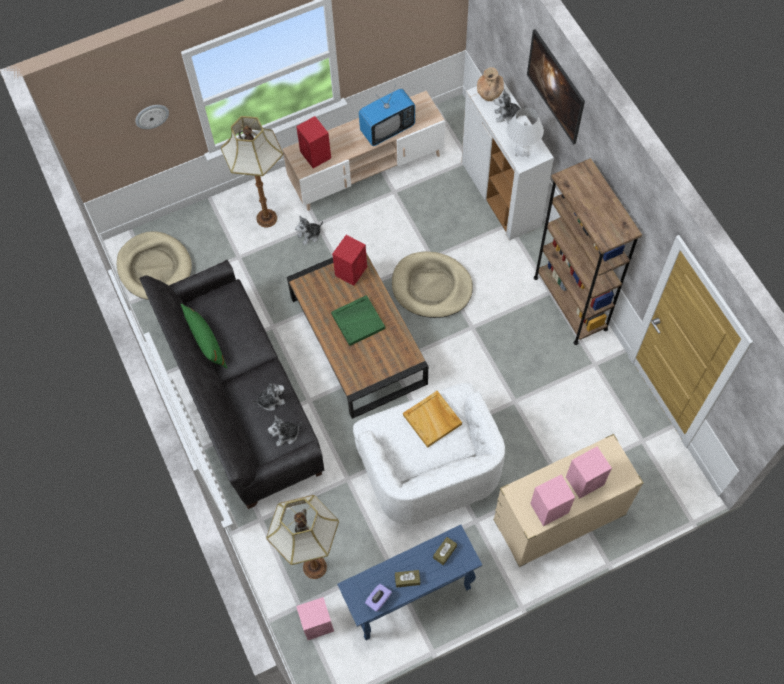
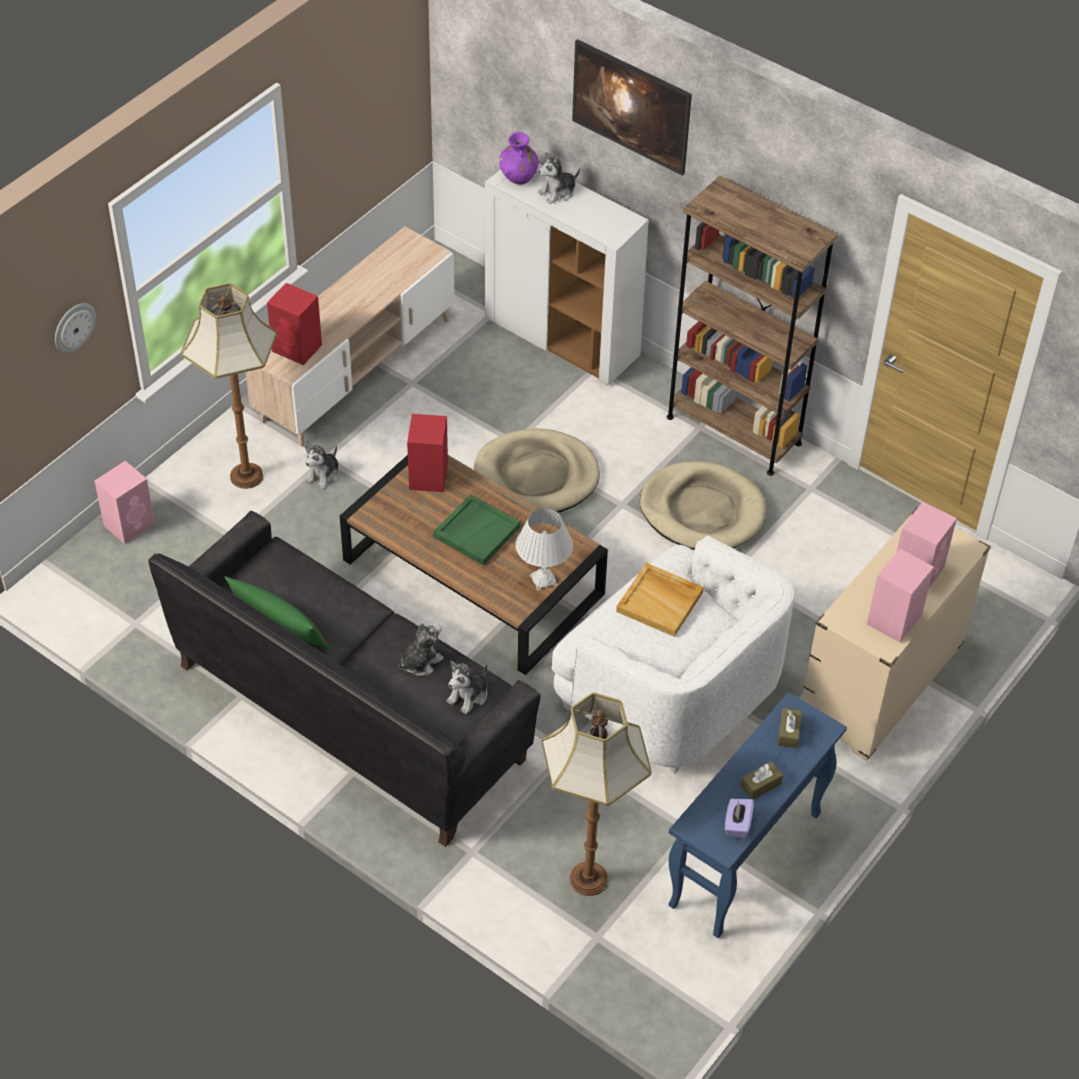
camera: 30 degrees left, 15 degrees down
(154, 267) = (112, 595): beige dog bed -> beige dog bed (702, 511)
(318, 623) = (638, 948): pink speaker -> pink speaker (130, 524)
(387, 129) = (379, 286): television -> none
(489, 94) = (518, 176): brown vase -> purple vase
(522, 151) = (603, 225): white table lamp -> white table lamp (543, 580)

